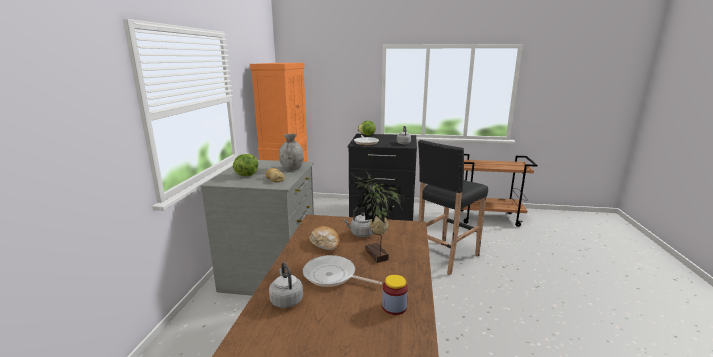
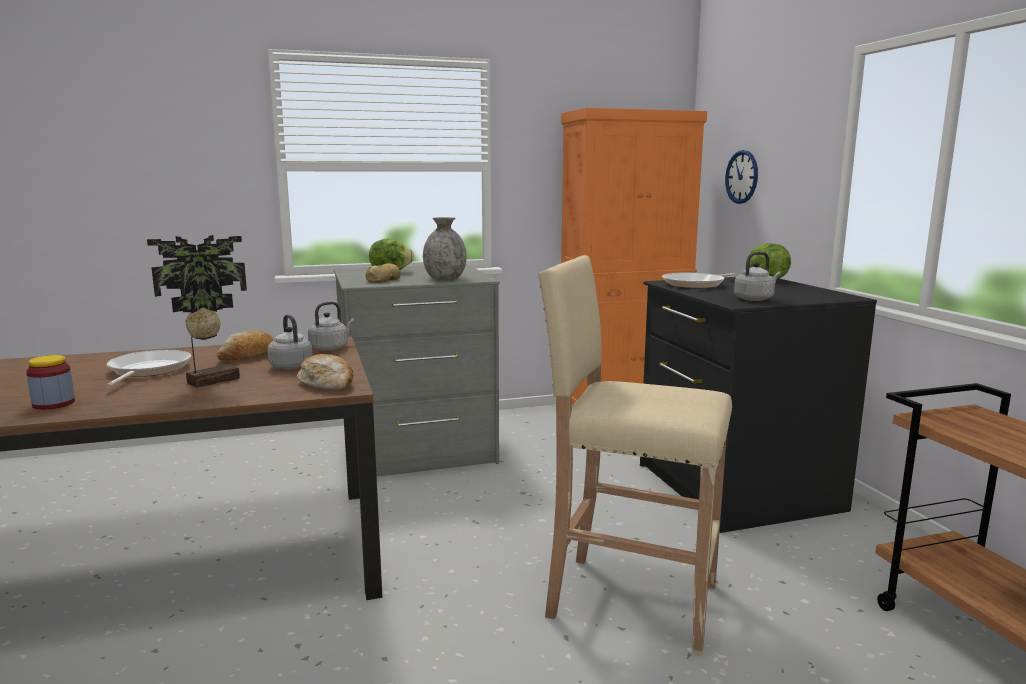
camera: 65 degrees right, 5 degrees down
(286, 300) = (90, 363): grey kettle -> grey kettle (331, 348)
(320, 92) = (741, 177): none -> wall clock
(403, 228) = (327, 384): none -> bread
(445, 257) = (628, 600): black stool -> beige stool

